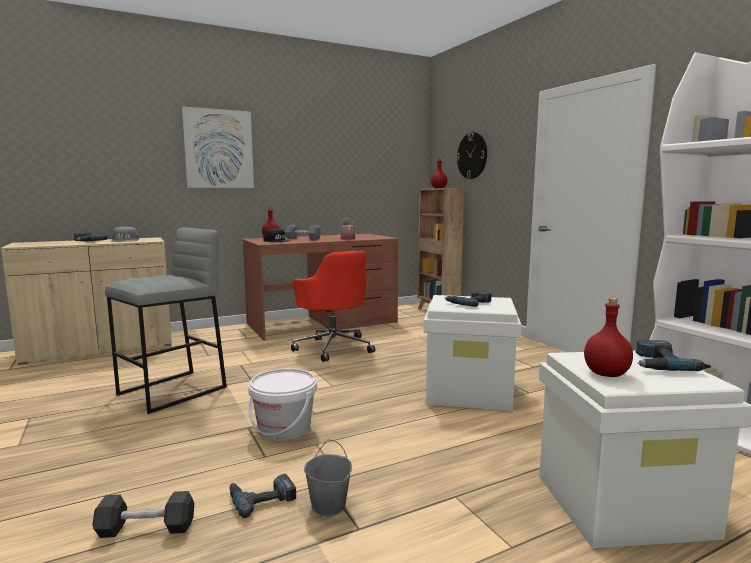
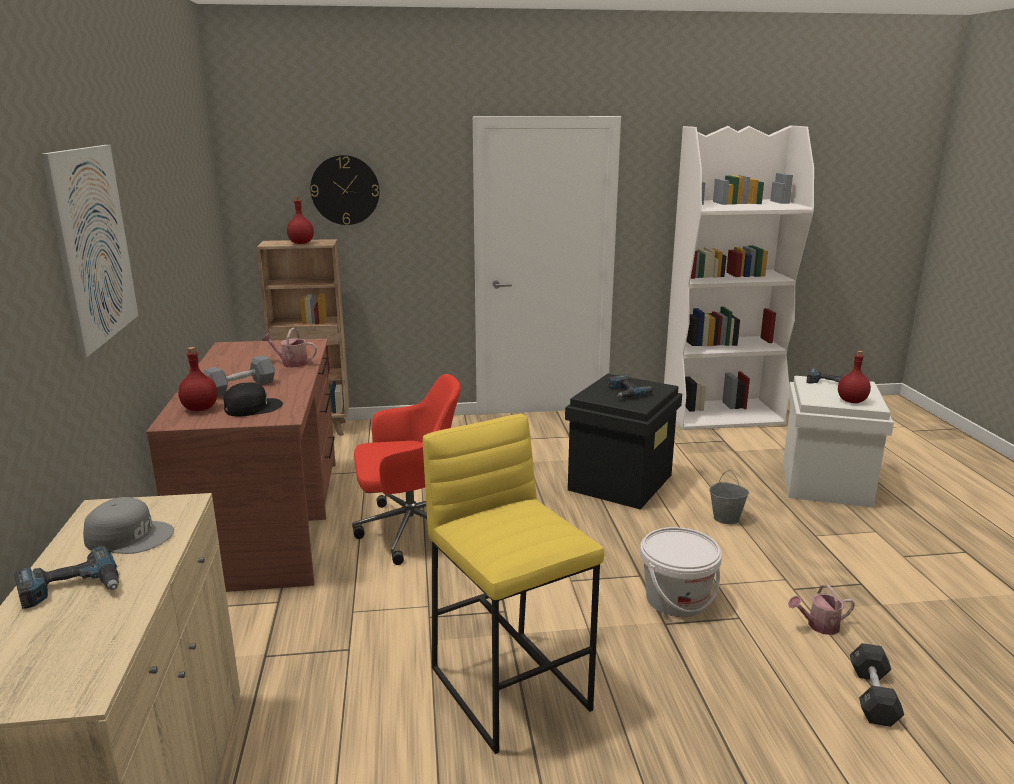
camera: 70 degrees left, 10 degrees up
(173, 391) = (511, 688): grey stool -> yellow stool
(261, 498) = (819, 625): power drill -> watering can
(329, 506) = (830, 592): grey bucket -> grey bucket (726, 518)
(469, 392) = (620, 482): white storage box -> black storage box

